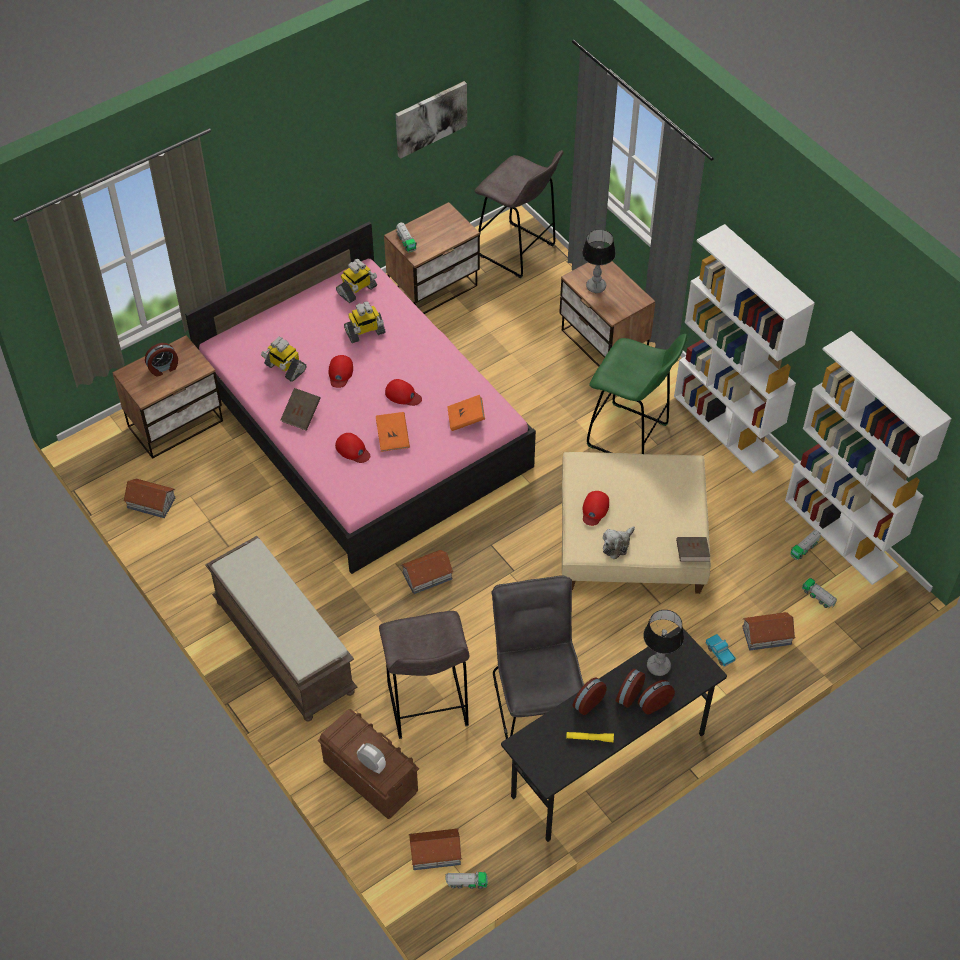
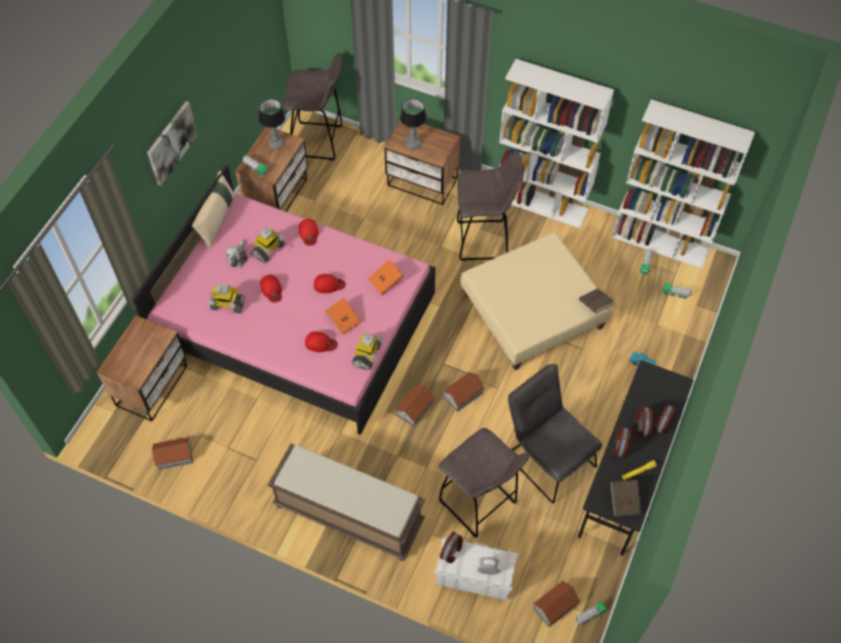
camera: 30 degrees left, 5 degrees up
(163, 368) = (136, 349): alarm clock -> alarm clock (451, 551)
(301, 415) = (264, 335): brown book -> brown book (624, 501)
(334, 278) = (217, 220): none -> beige pillow
(357, 290) = (241, 221): toy robot -> toy robot (367, 356)
(370, 777) = (474, 576): brown storage box -> white storage box
(430, 118) = (238, 66): picture -> picture (171, 142)
(594, 509) = (511, 304): red cap -> red cap (309, 233)
(617, 545) = (542, 322): plush toy -> plush toy (238, 257)
(630, 436) = (484, 240): green stool -> grey stool
(658, 666) = (646, 396): table lamp -> table lamp (276, 144)
(766, 635) = (661, 336): toy house -> toy house (462, 394)

